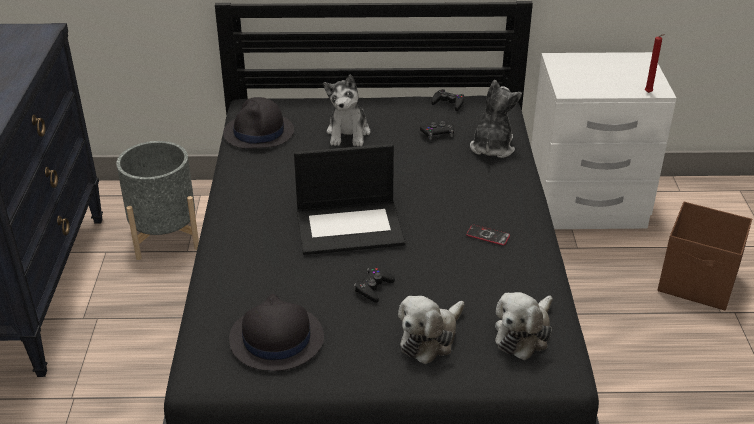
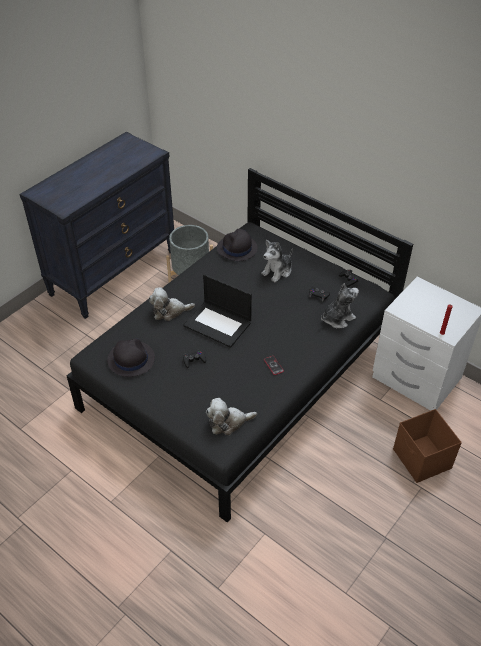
camera: 40 degrees right, 10 degrees up
(430, 338) = (189, 398): plush toy -> plush toy (169, 311)

